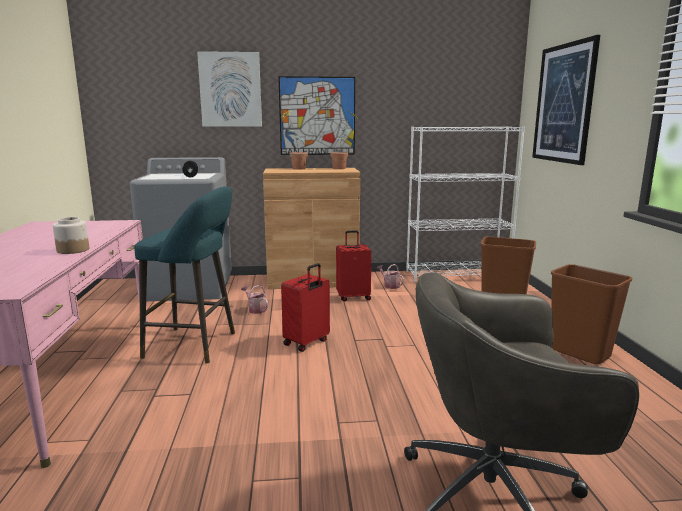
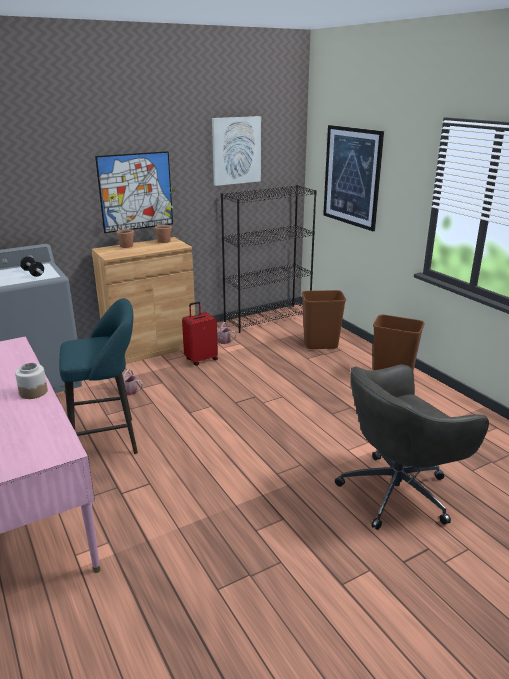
camera: 25 degrees left, 10 degrees up
(230, 90) = (47, 173): picture -> picture (236, 150)
(307, 343) = (200, 414): red suitcase -> none
(457, 275) = (268, 318): white bookcase -> black bookcase

